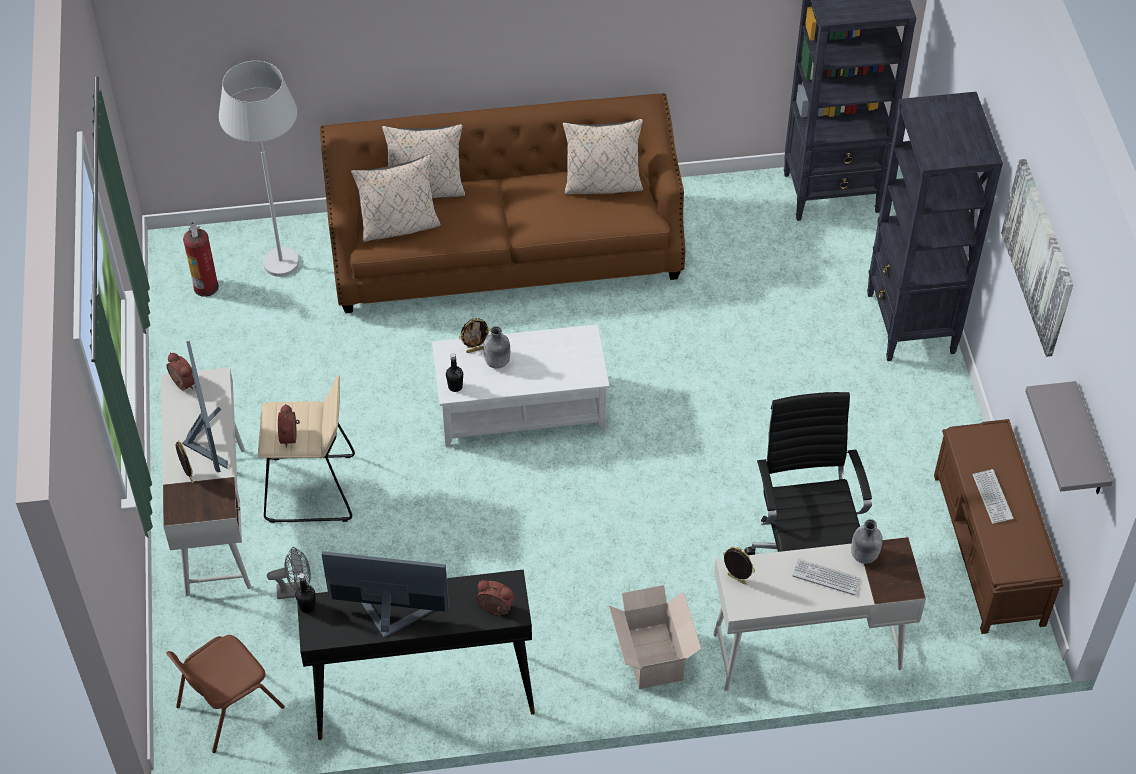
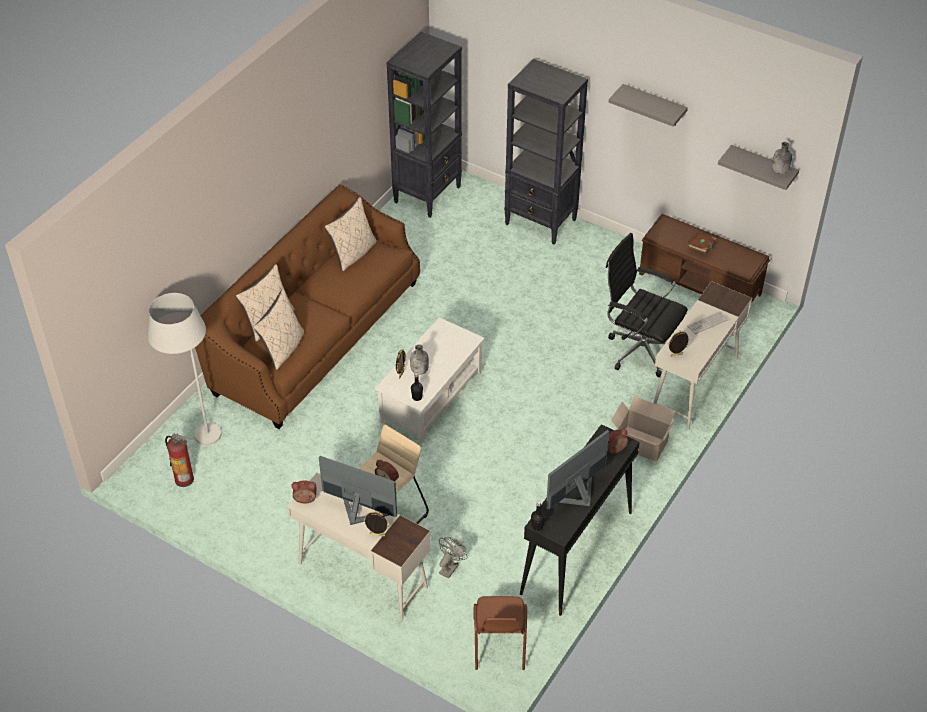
camera: 50 degrees left, 5 degrees down
(863, 556) = (707, 302): grey bottle -> grey bottle (780, 171)
(992, 497) = (701, 248): keyboard -> brown book
(1039, 257) = (653, 106): picture -> grey shelf

